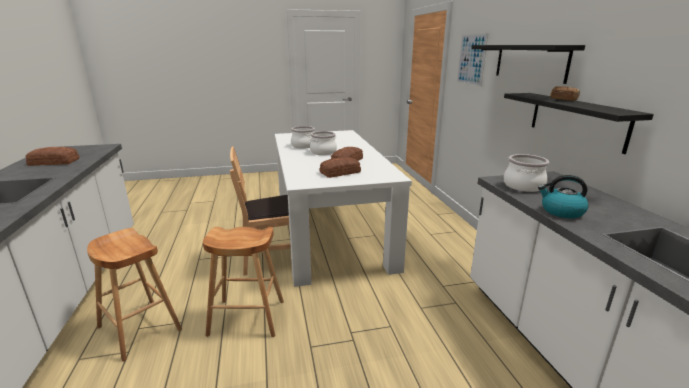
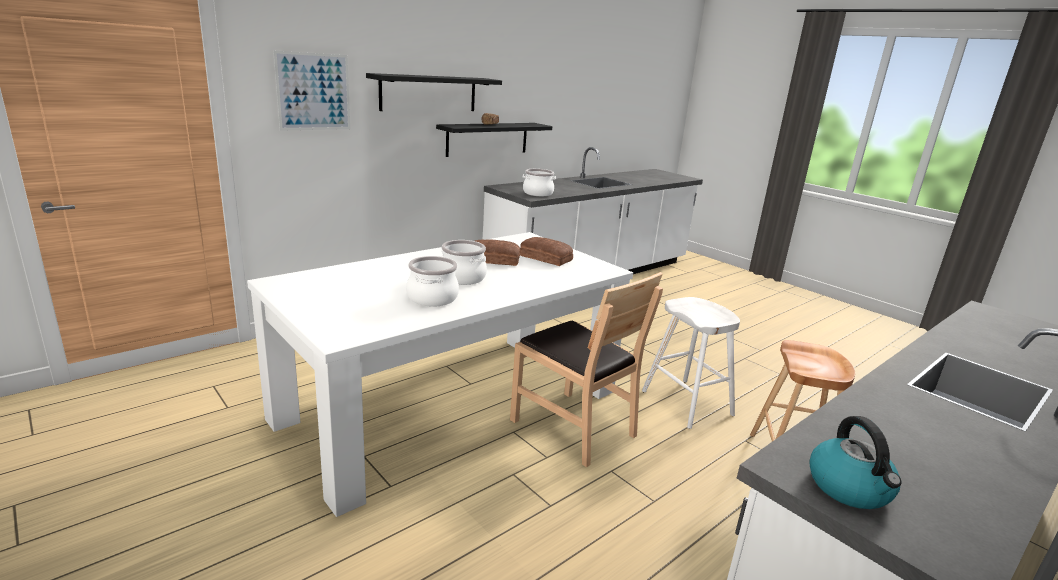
camera: 120 degrees left, 0 degrees up
(54, 162) = (925, 449): bread -> none
(247, 318) = (686, 403): brown stool -> white stool
(561, 211) = (577, 190): kettle -> kettle (850, 488)

